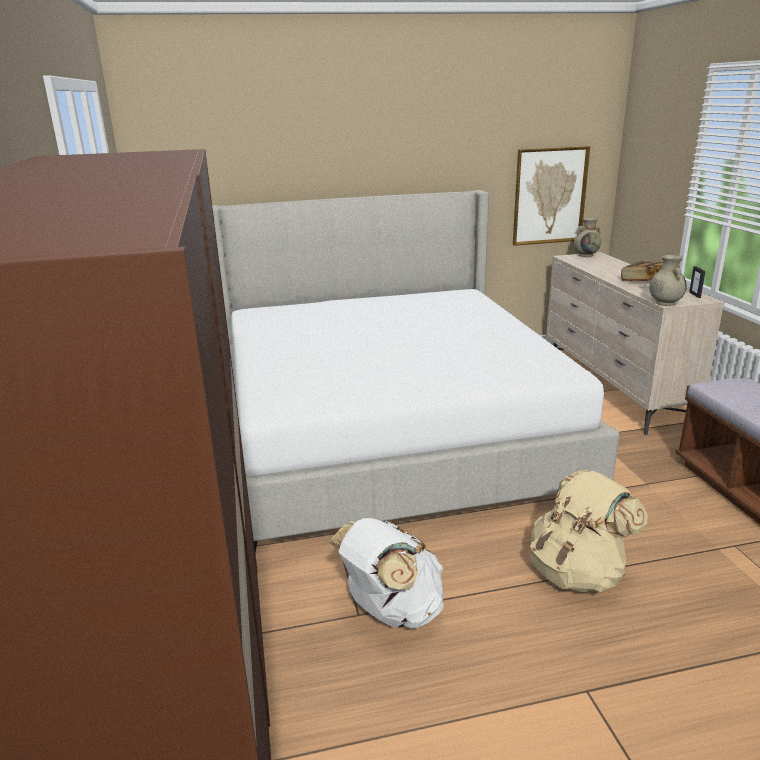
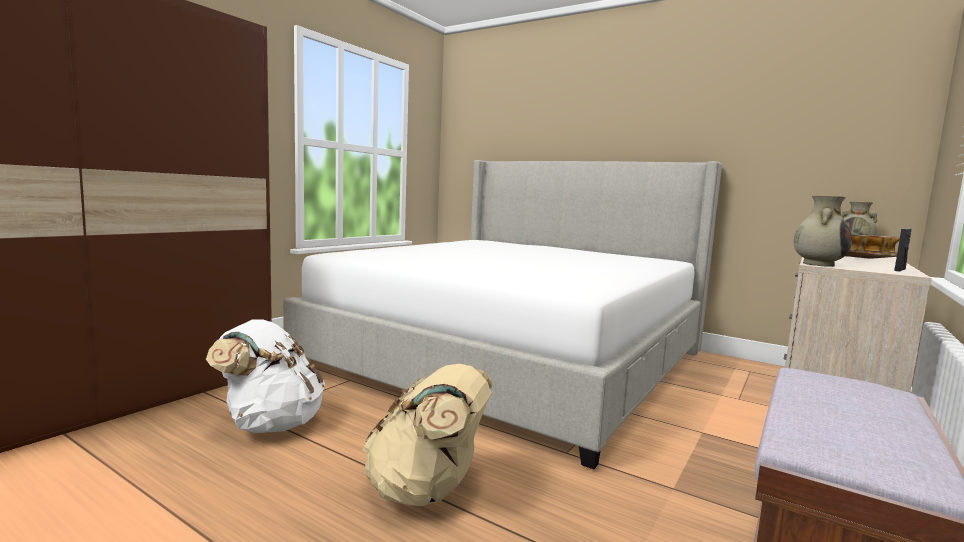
camera: 45 degrees right, 15 degrees down
(549, 196) = (817, 177): picture -> none

